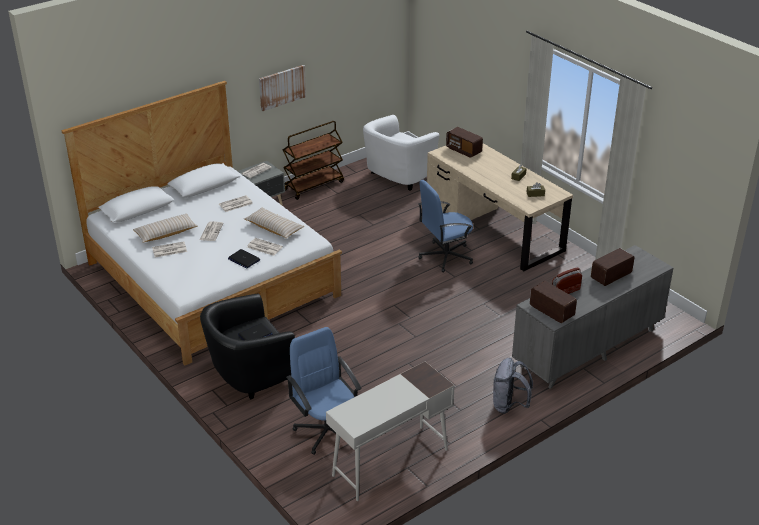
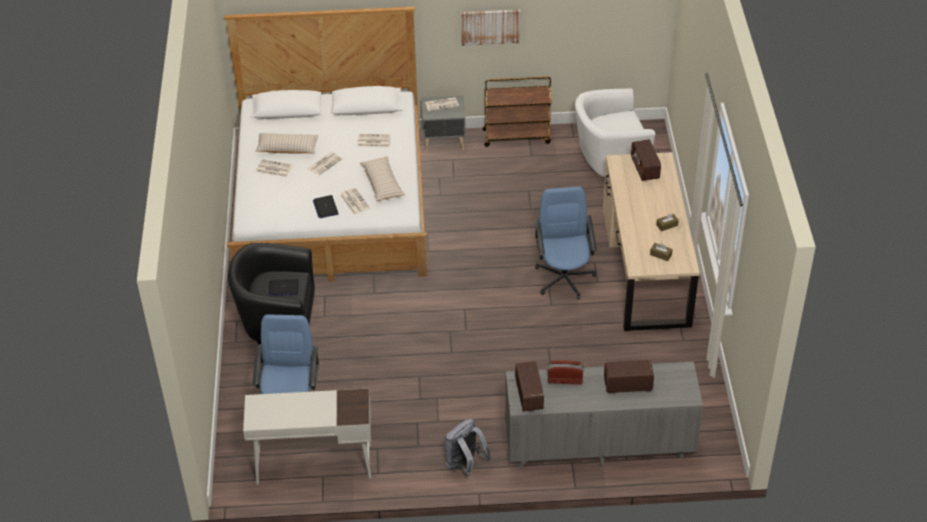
camera: 35 degrees right, 10 degrees up
(445, 256) = (564, 277): blue office chair -> blue office chair turned 75 degrees clockwise

